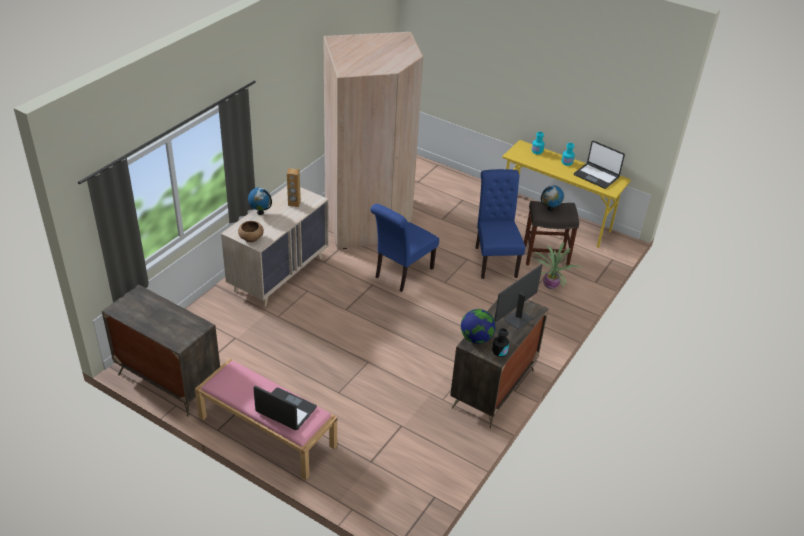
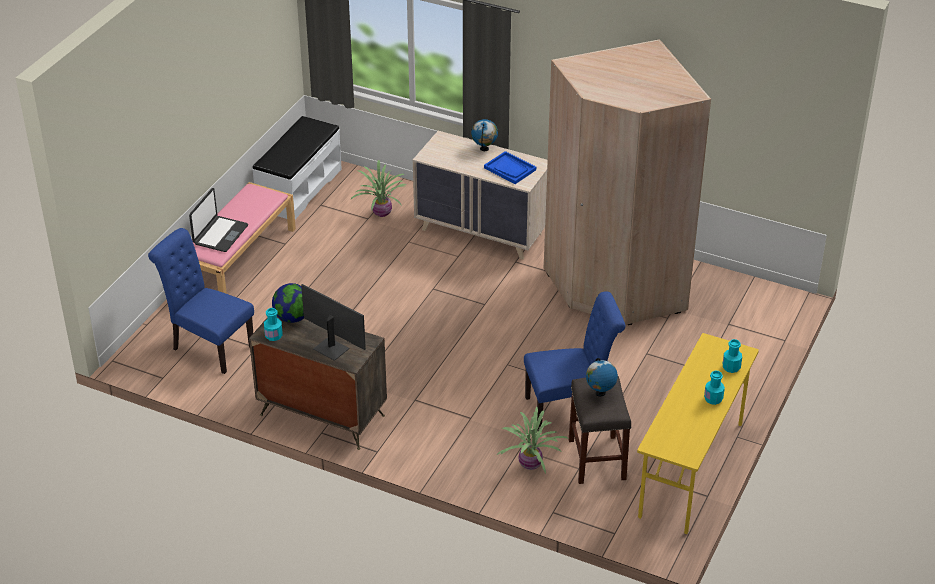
camera: 85 degrees right, 0 degrees up
(168, 380) = (299, 189): dresser -> white bench
(229, 328) = (382, 212): none -> potted plant
(251, 238) = (434, 150): brown bowl -> none
(294, 203) = (510, 169): brown speaker -> blue tray
(401, 274) = (511, 326): blue chair -> blue chair (208, 346)
(499, 352) = (273, 336): black bottle -> turquoise bottle
(596, 176) = (688, 430): laptop -> none

